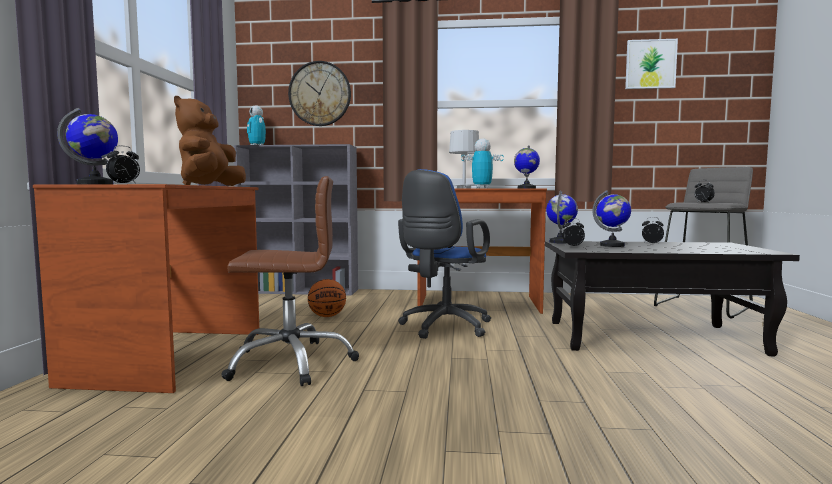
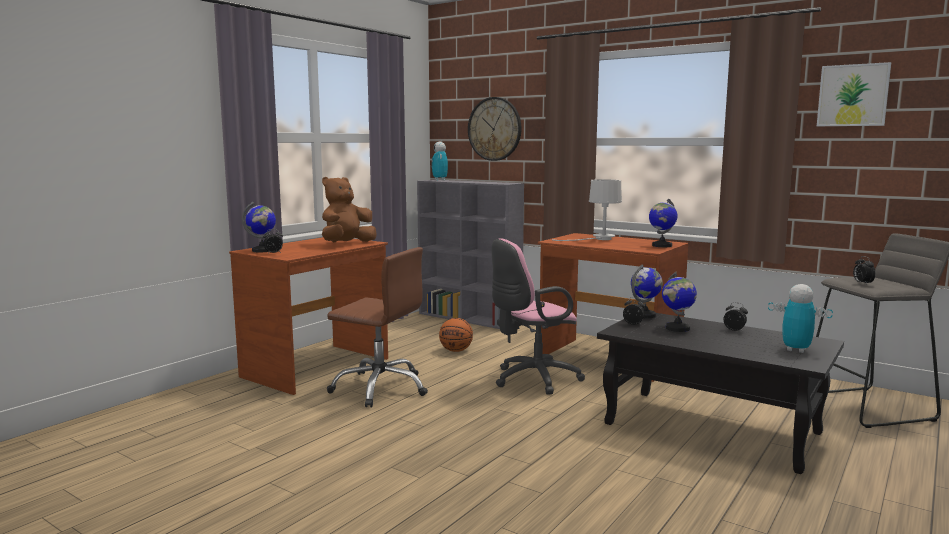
camera: 30 degrees right, 5 degrees up
(443, 327) = (532, 379): blue office chair -> pink office chair
(481, 188) = (602, 245): toy robot -> toy robot (795, 350)

